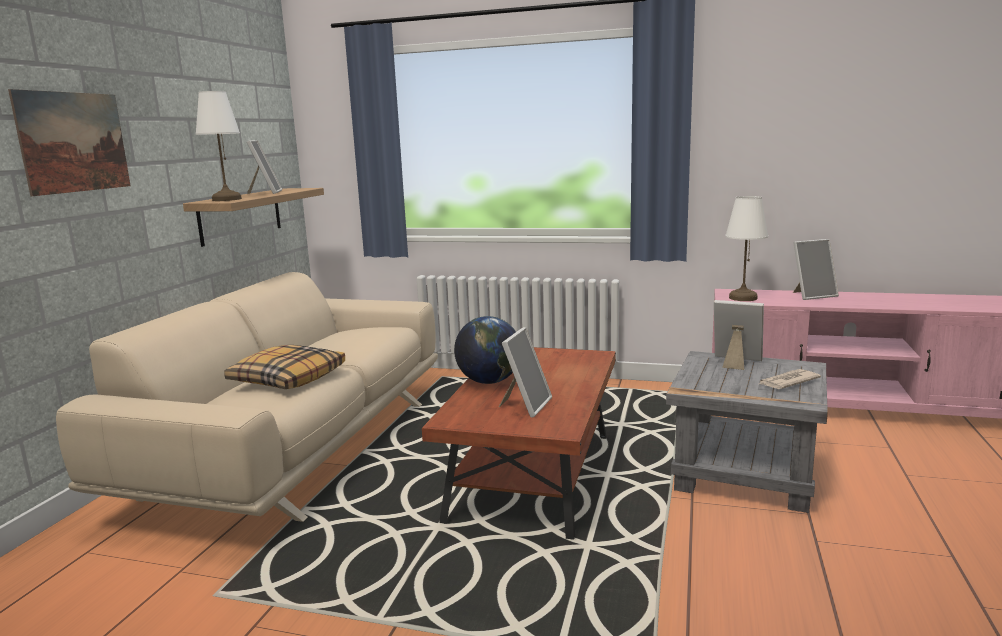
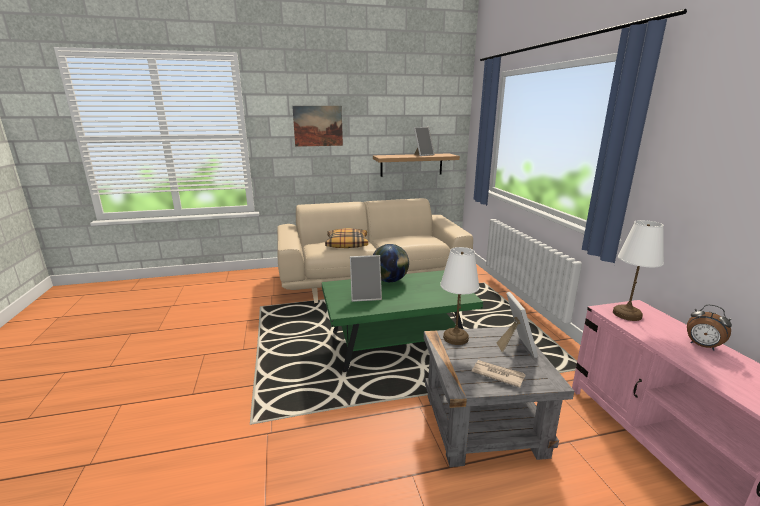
camera: 60 degrees right, 5 degrees up
(226, 199) = (389, 156): white table lamp -> white table lamp (455, 338)
(533, 478) = (397, 344): brown coffee table -> green coffee table
(812, 295) = (702, 346): picture frame -> alarm clock

